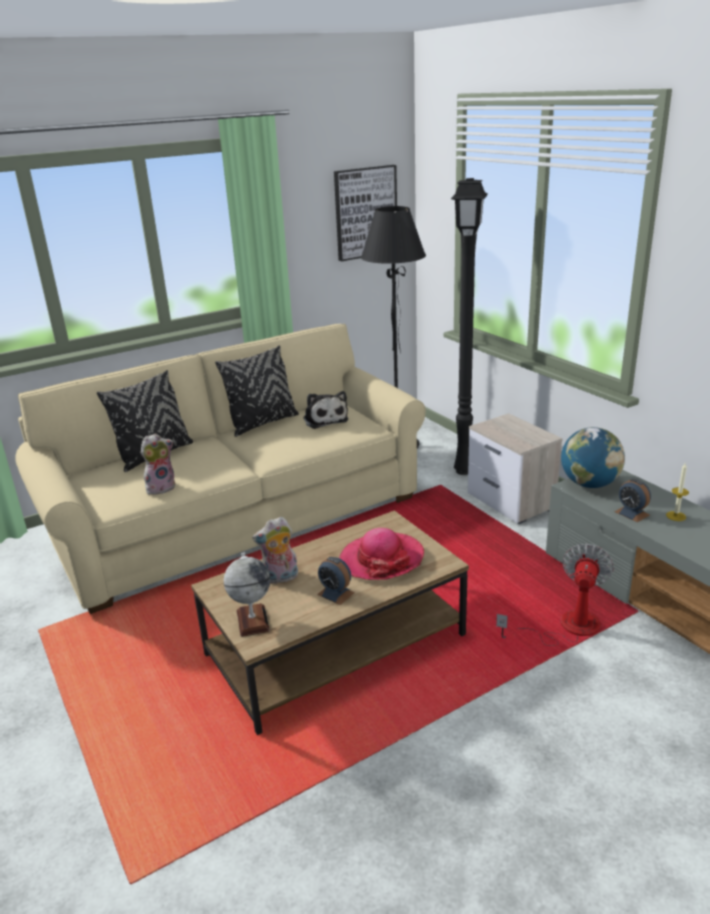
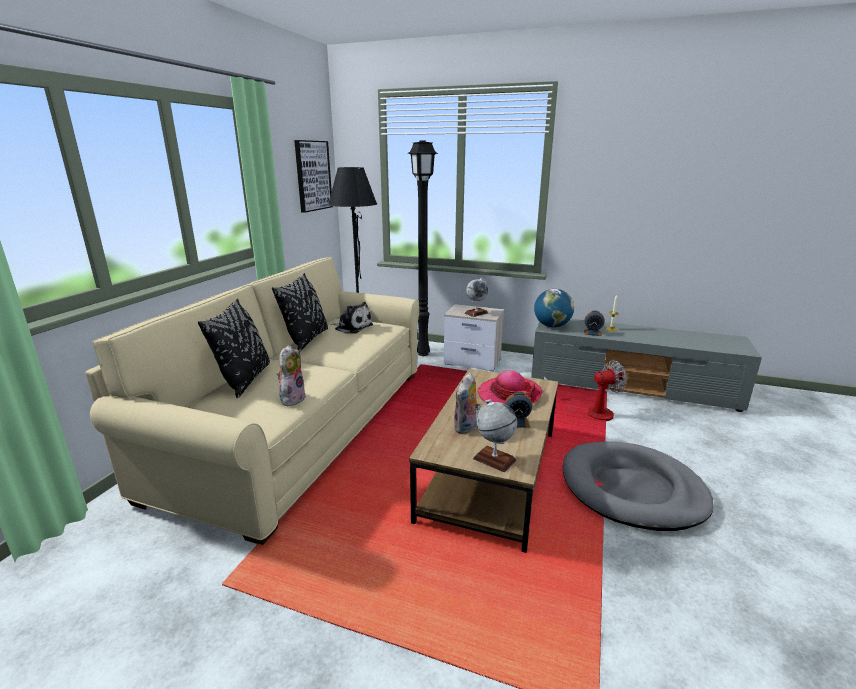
camera: 40 degrees left, 5 degrees down
(463, 742) = (632, 489): none -> grey dog bed
(512, 435) = (476, 313): none -> globe
(566, 628) = (590, 411): fan -> fan turned 90 degrees clockwise

